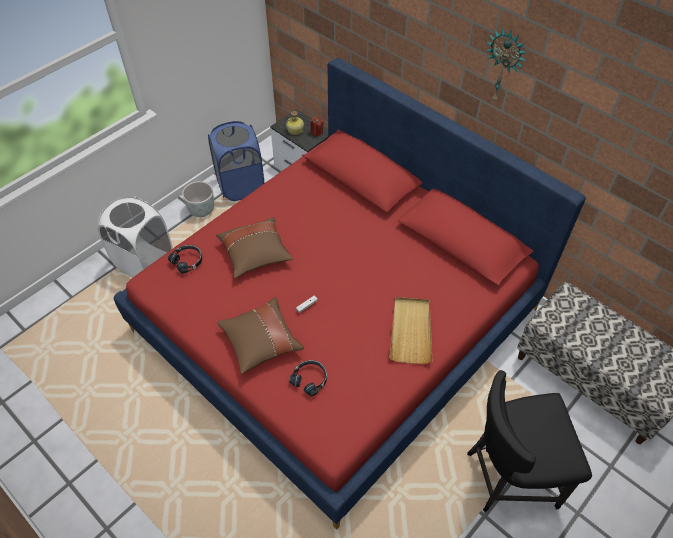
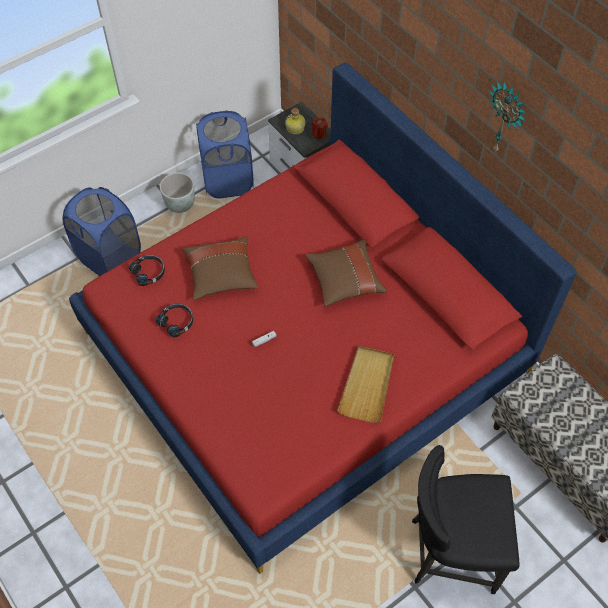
camera: 10 degrees right, 5 degrees up
(145, 263) = (110, 257): white laundry basket -> blue laundry basket
(261, 342) = (209, 372): brown pillow -> brown pillow (345, 280)
(310, 379) = (252, 419): black headphones -> black headphones (177, 321)

